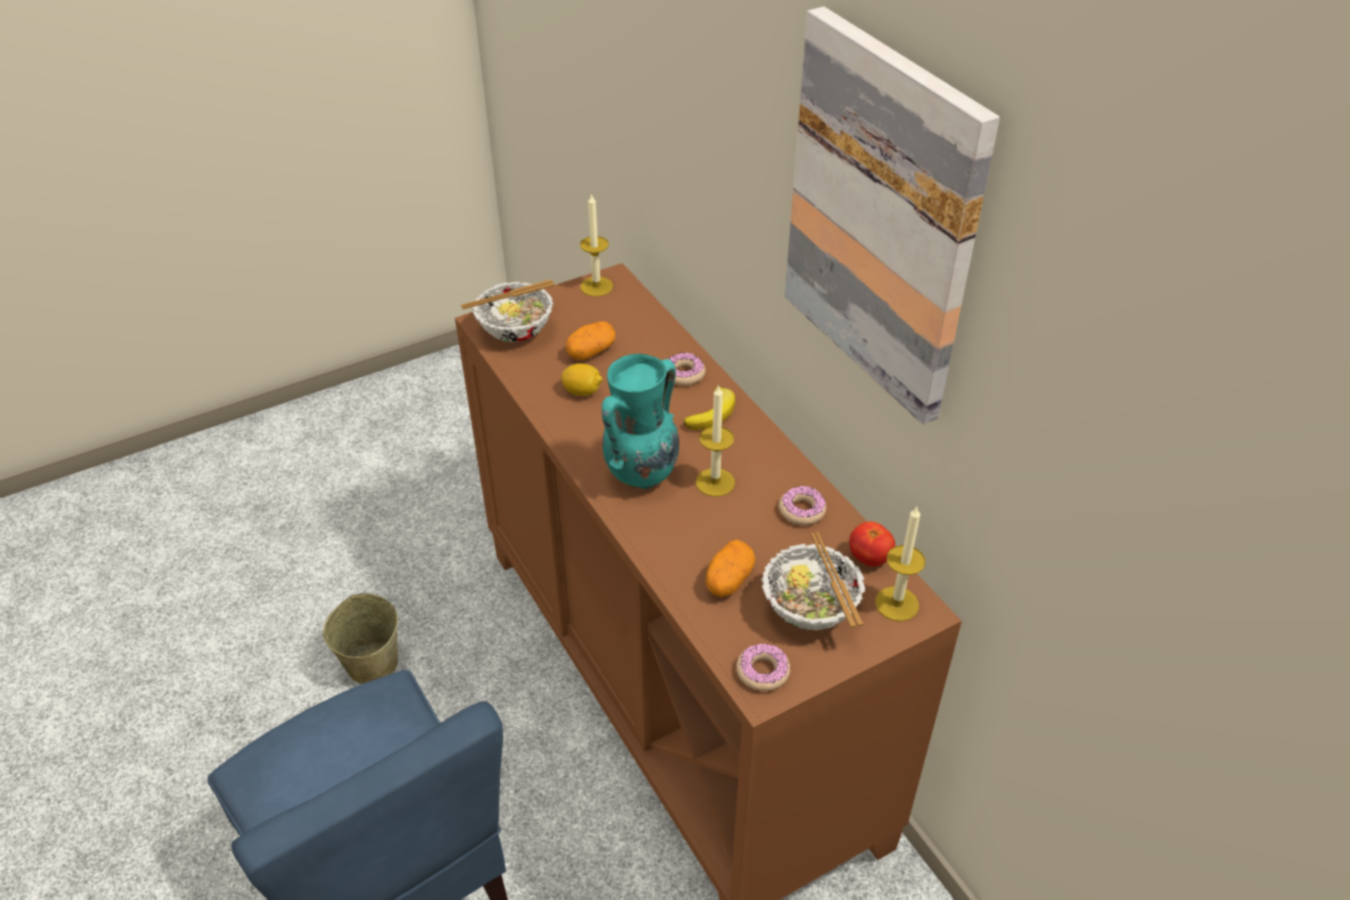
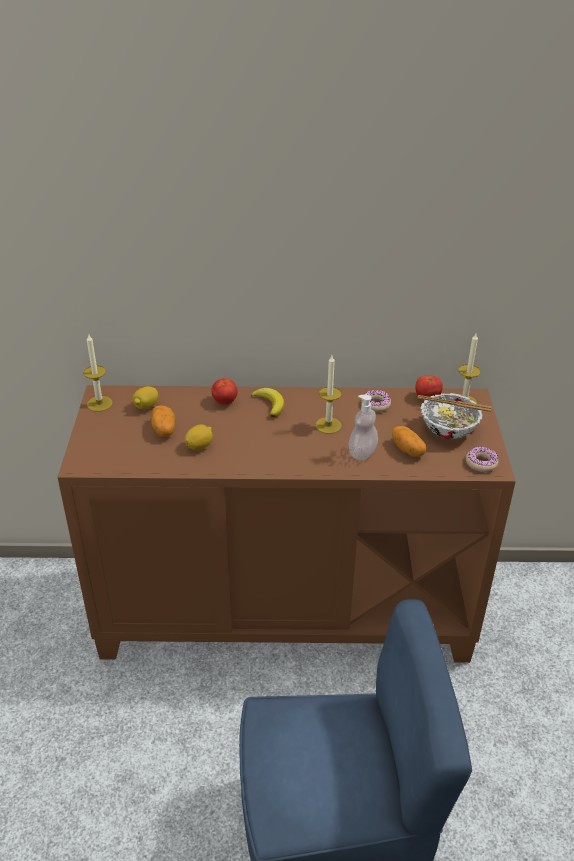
camera: 60 degrees left, 5 degrees down
(372, 662) = (131, 777): beige bucket -> none
(515, 330) = (105, 453): bowl -> none
(620, 320) = (146, 406): none -> lemon
(640, 476) = (298, 451): turquoise vase -> none
(684, 374) = (225, 401): donut -> tomato
(684, 536) = (362, 453): none -> soap dispenser
(883, 218) = (379, 203): picture -> none

